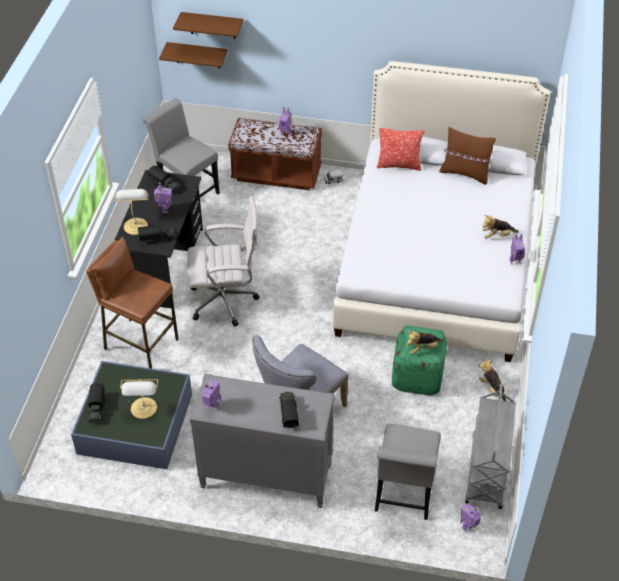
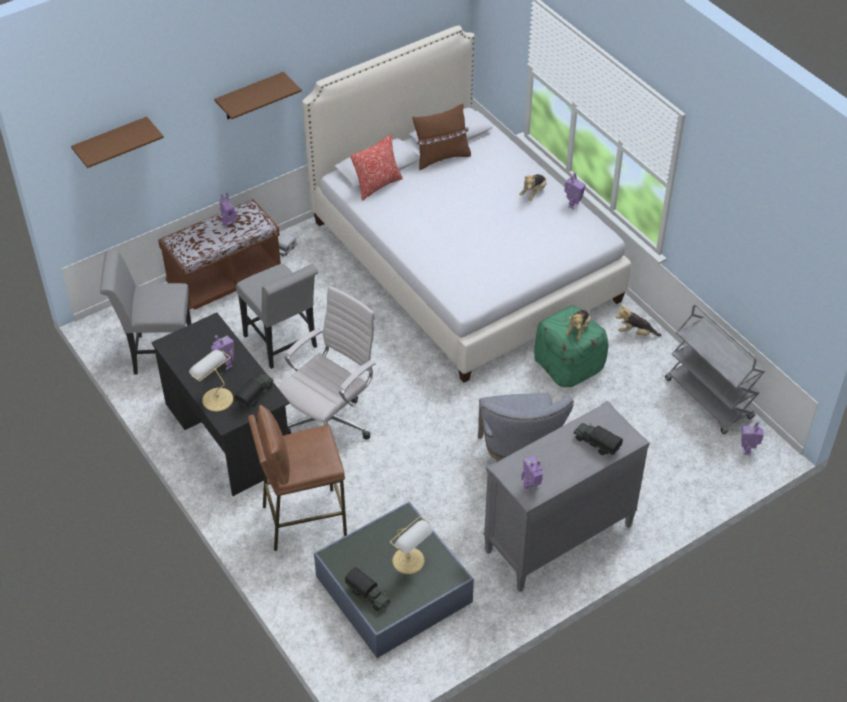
camera: 45 degrees left, 0 degrees up
(165, 185) = (193, 343): toy truck -> none
(197, 55) = (98, 189): brown shelf -> brown shelf (250, 97)
(403, 497) = (677, 467): grey chair -> grey chair (283, 344)

